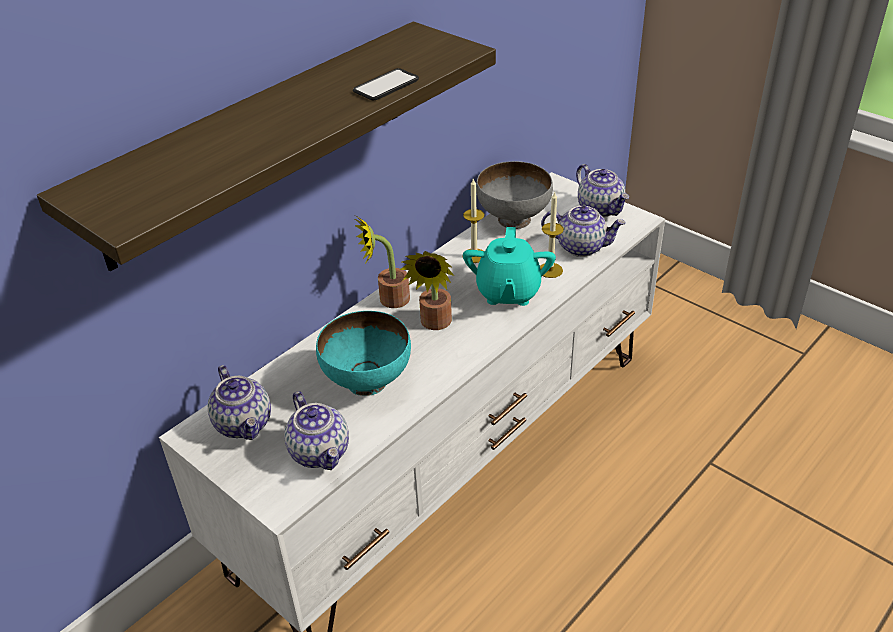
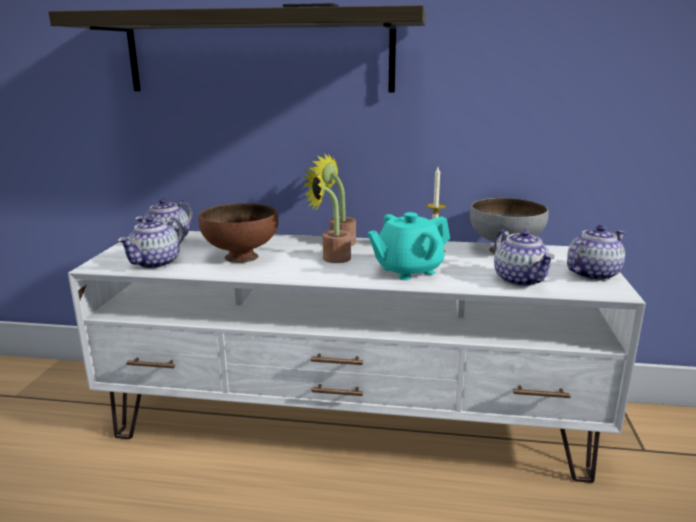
camera: 55 degrees right, 20 degrees down
(367, 382) = (241, 257): turquoise bowl -> brown bowl
(550, 270) = (464, 277): candle -> none
(601, 209) = (592, 274): teapot -> teapot turned 150 degrees counterclockwise

